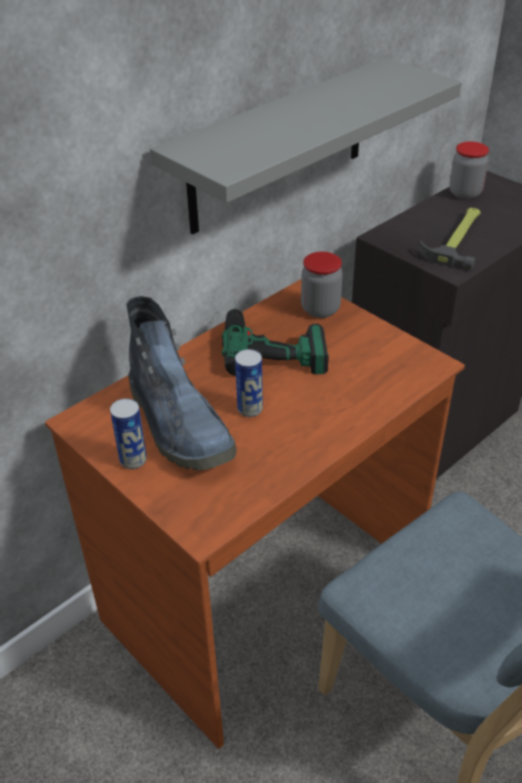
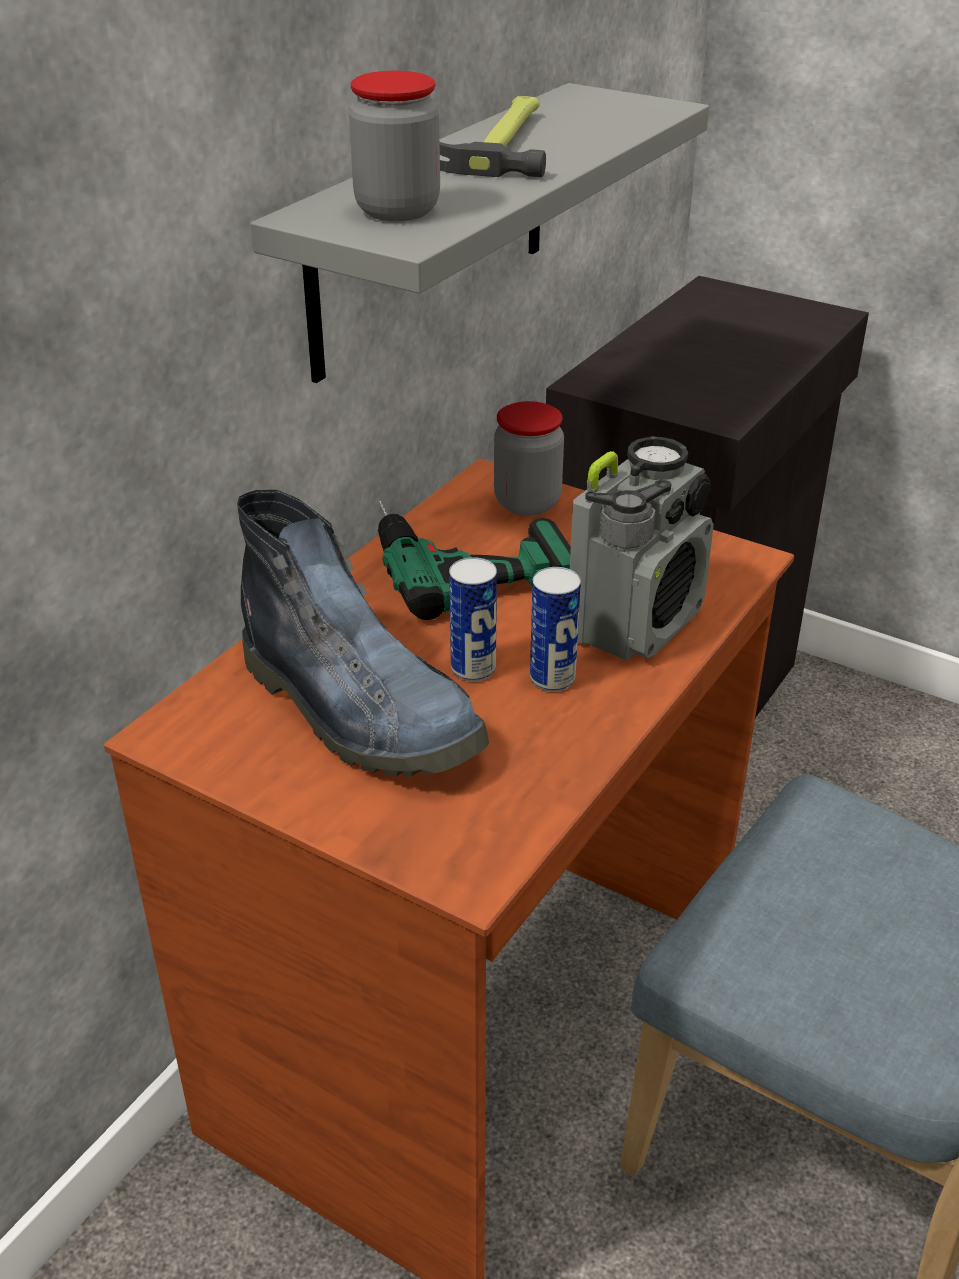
camera: 15 degrees left, 5 degrees down
(133, 460) = (298, 781): can -> can (552, 679)
(352, 395) = (636, 623): none -> radio
(458, 239) = (709, 374): hammer -> hammer (504, 143)
(465, 193) = (689, 310): jar -> jar (397, 210)

